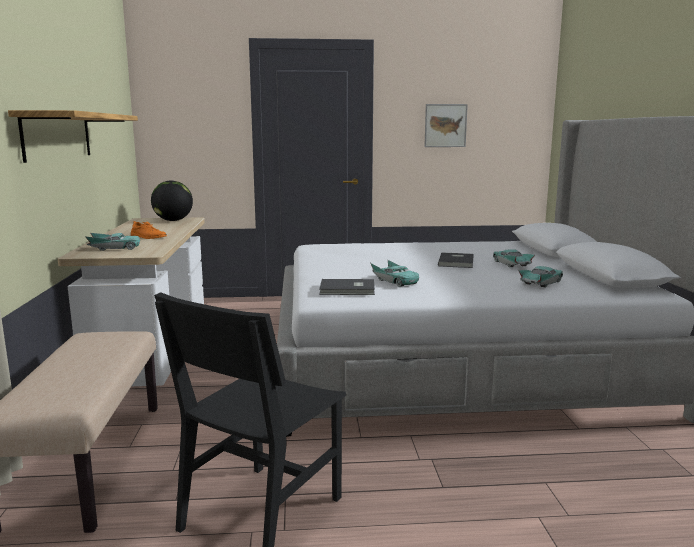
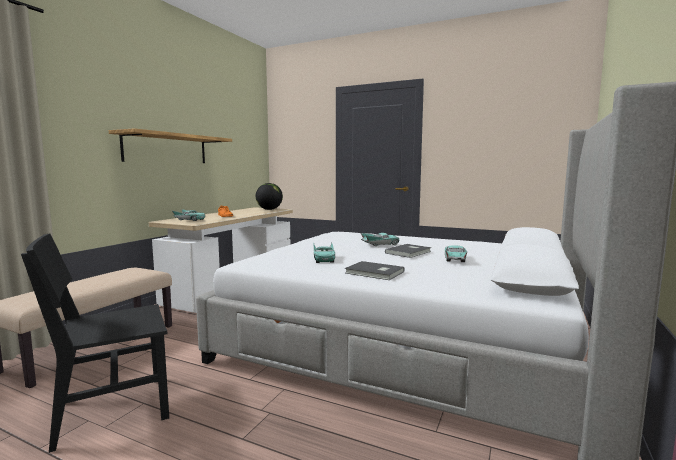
camera: 30 degrees right, 5 degrees down
(348, 289) = (275, 259): grey book -> grey book (374, 273)
(445, 125) = (483, 143): picture -> none
(540, 283) = (440, 276): turquoise toy car -> turquoise toy car (380, 244)

